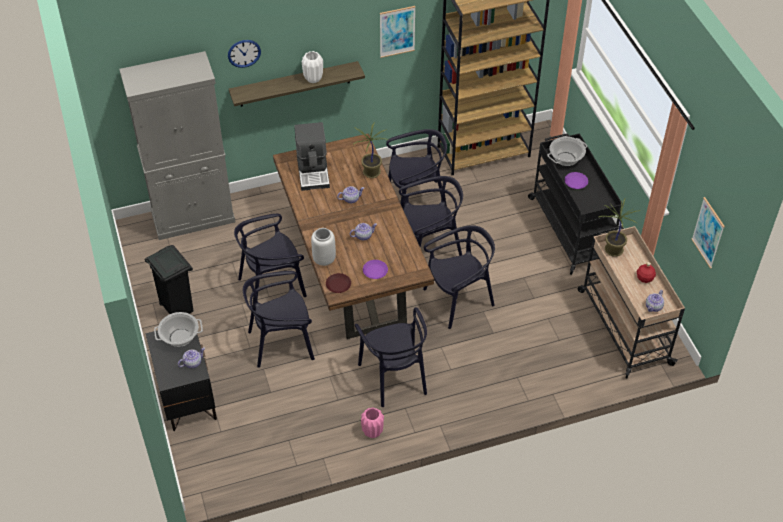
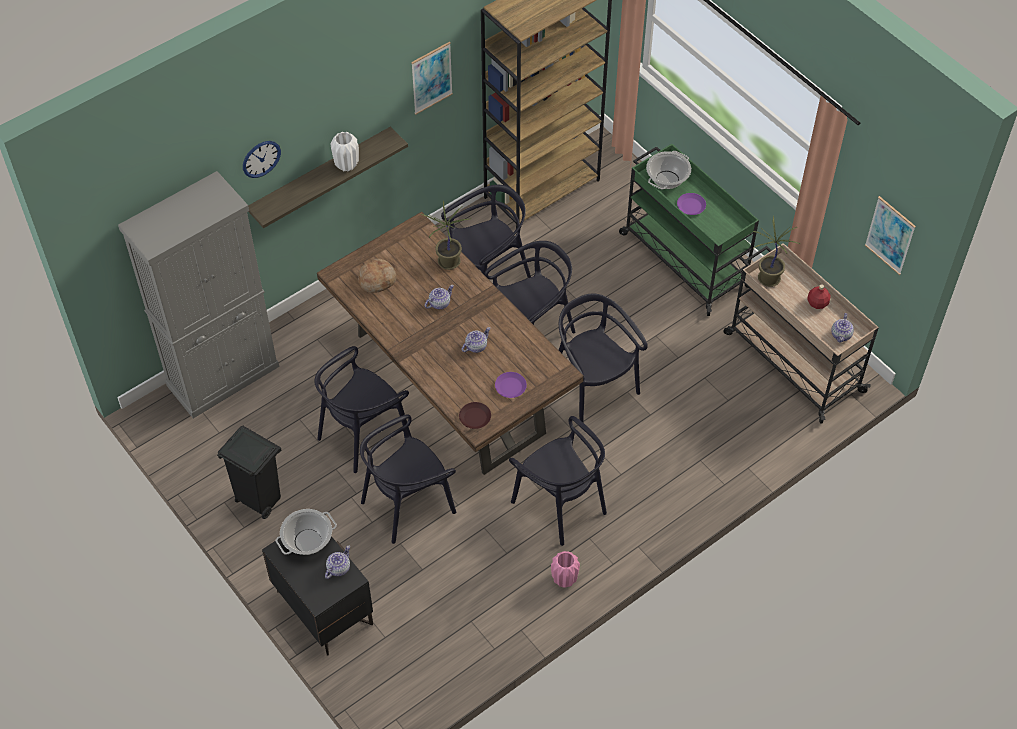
camera: 20 degrees left, 5 degrees up
(313, 171) = (377, 280): coffee machine -> bread
(323, 259) = (442, 390): grey vase -> none
(458, 300) = (593, 386): black chair -> black chair turned 75 degrees counterclockwise
(570, 229) = (683, 259): black cart -> green cart

